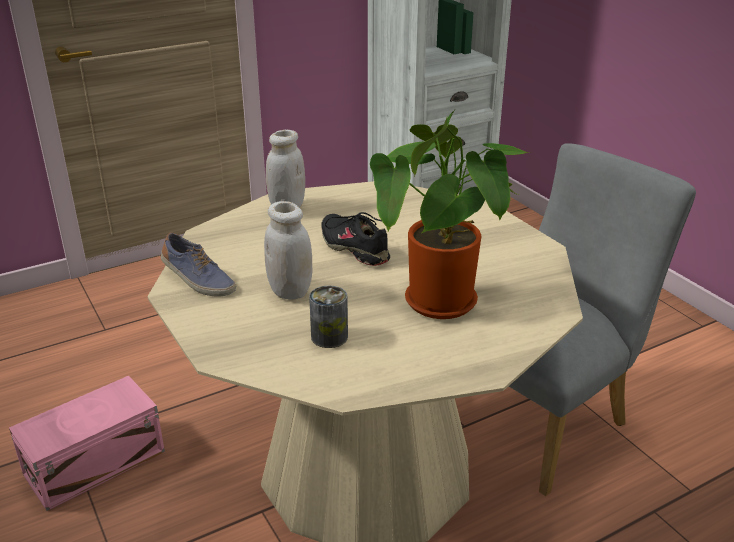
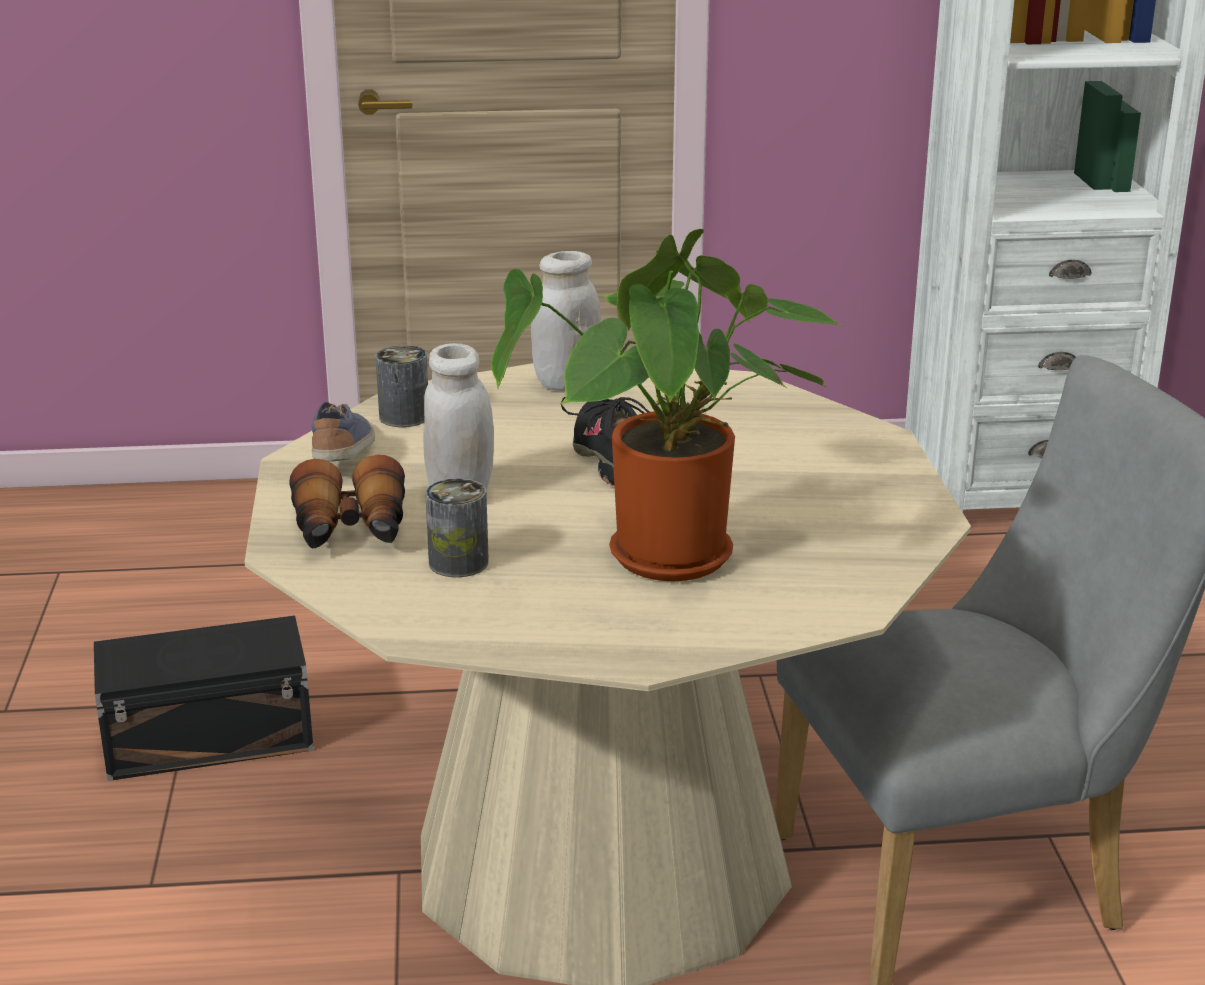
camera: 25 degrees right, 5 degrees down
(92, 462) = (205, 736): pink storage box -> black storage box
(197, 280) = (344, 454): shoe -> shoe turned 150 degrees counterclockwise
(213, 248) = (404, 417): none -> can
(247, 332) = (350, 531): none -> binoculars

